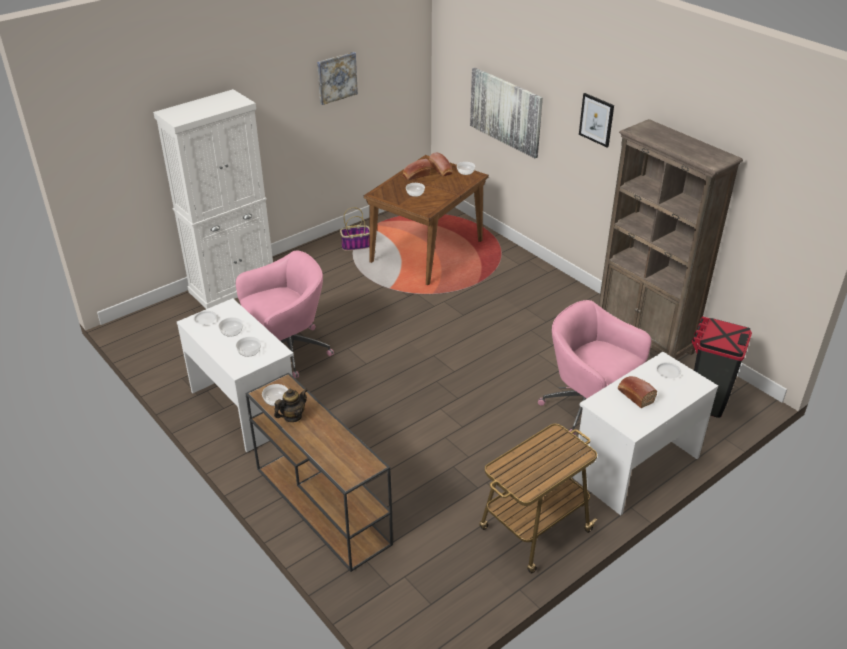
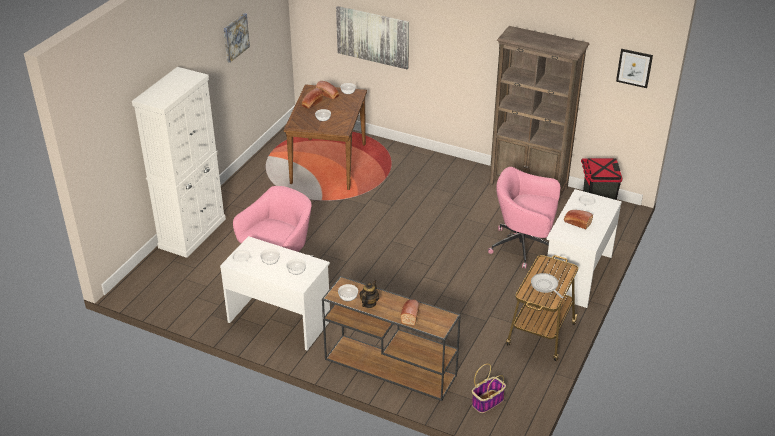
camera: 25 degrees left, 0 degrees up
(328, 447) = (410, 315): none -> bread
(356, 245) = (268, 173): basket -> basket (487, 401)
(534, 466) = (545, 286): none -> frying pan
(596, 119) = (462, 32): picture -> picture (634, 68)

